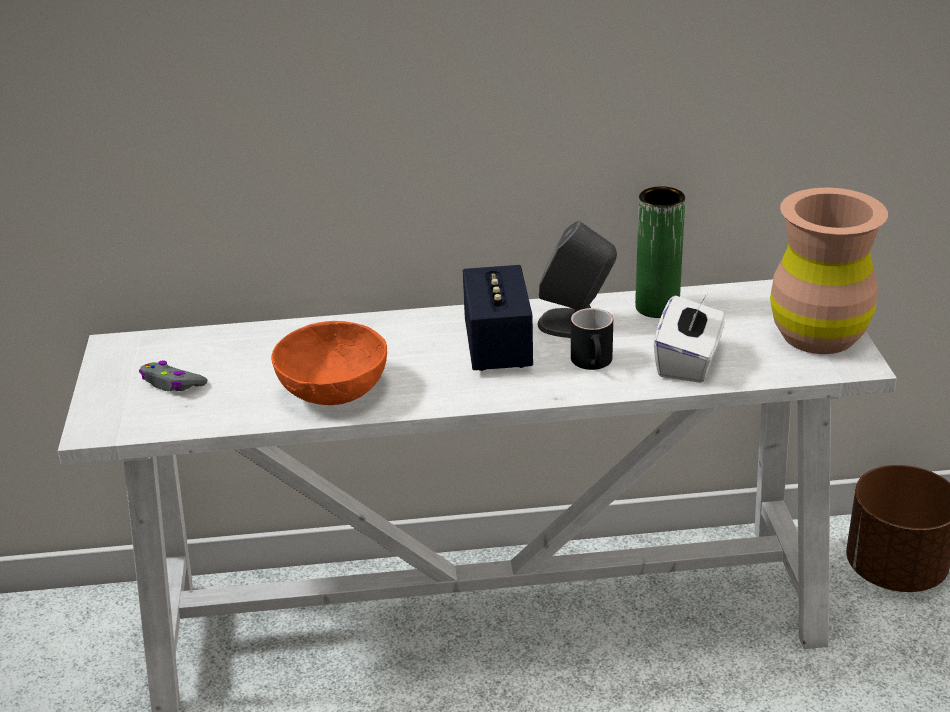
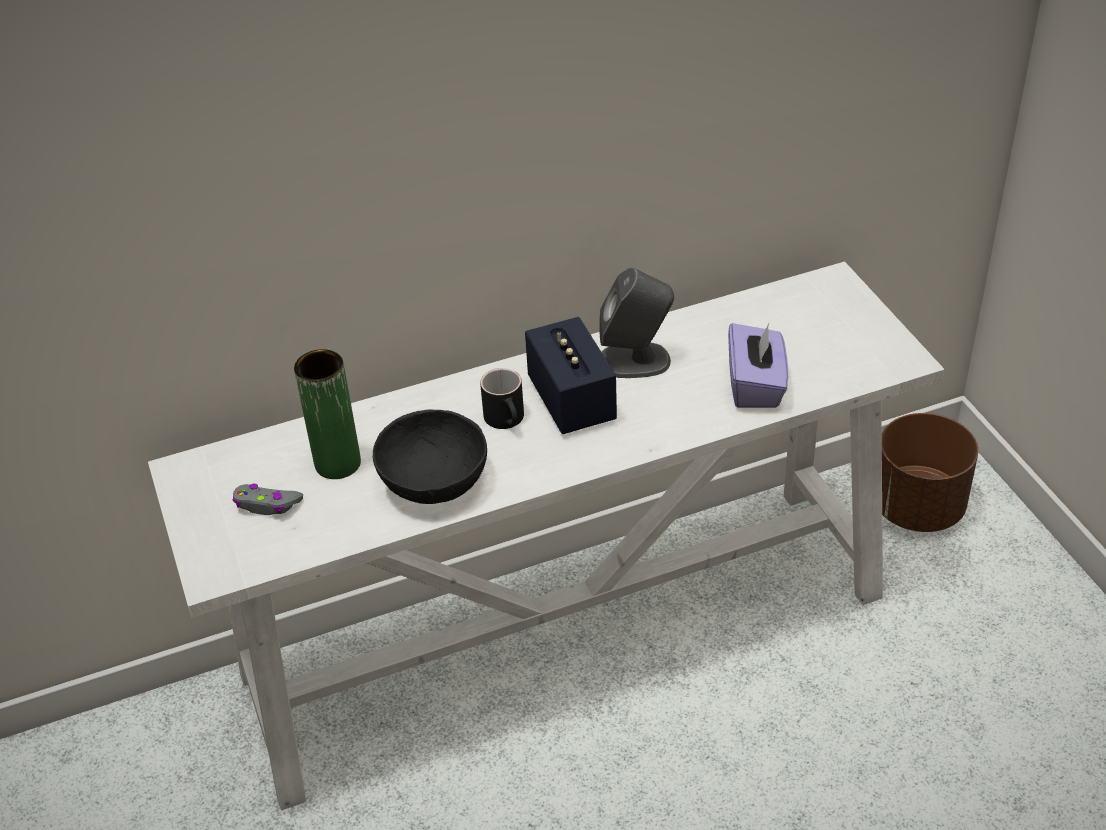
camera: 15 degrees left, 10 degrees up
(333, 390) = (433, 482): orange bowl -> black bowl
(594, 363) = (670, 403): black mug -> black mug (508, 420)
(657, 307) = (703, 327): green vase -> green vase (338, 463)
(688, 362) = (756, 386): white tissue box -> purple tissue box
(818, 335) = (860, 333): brown vase -> none

